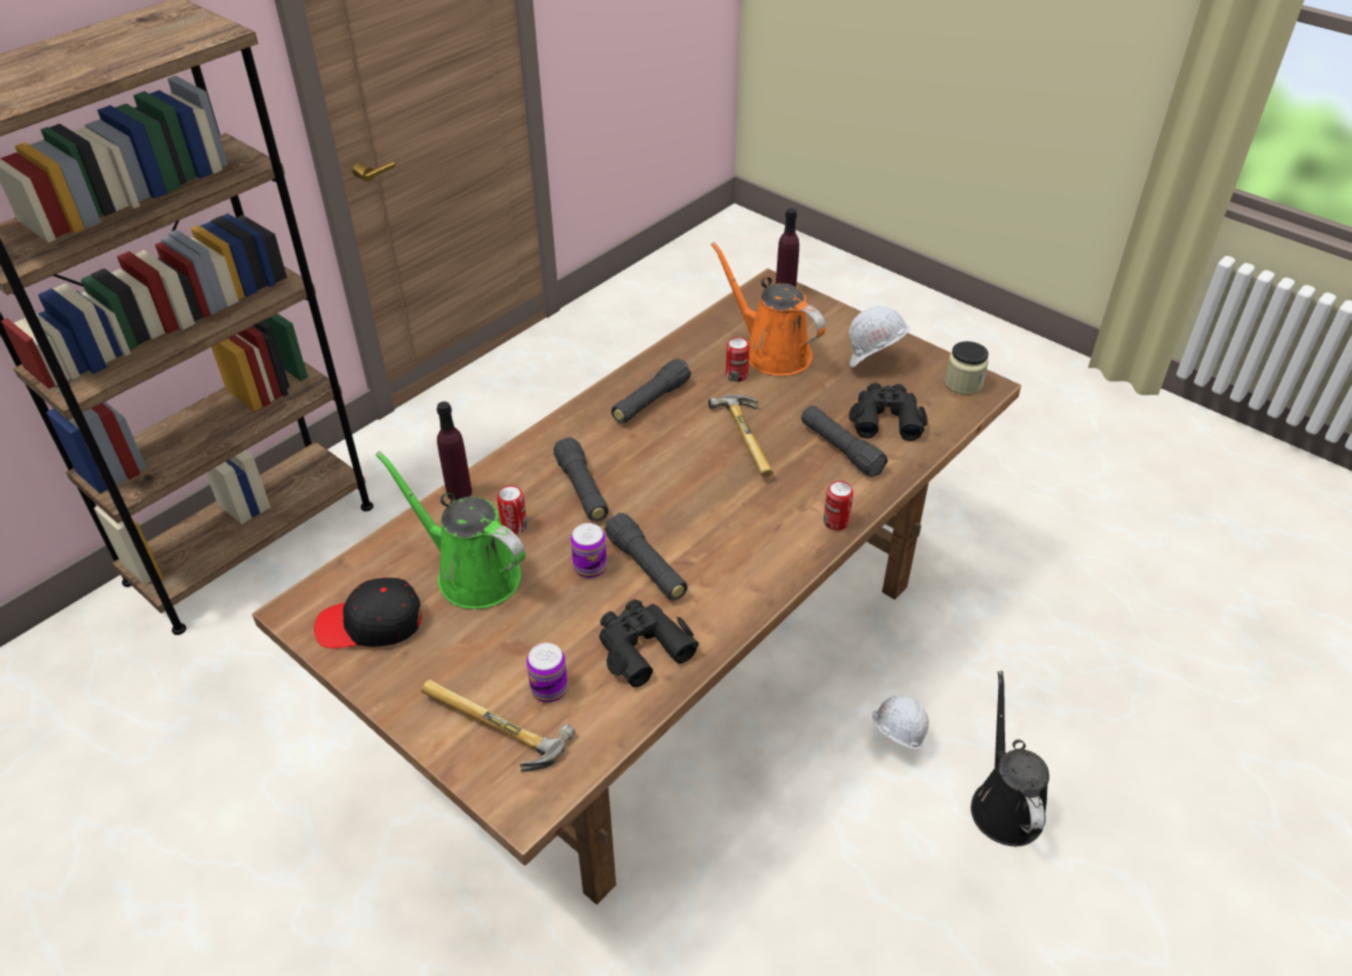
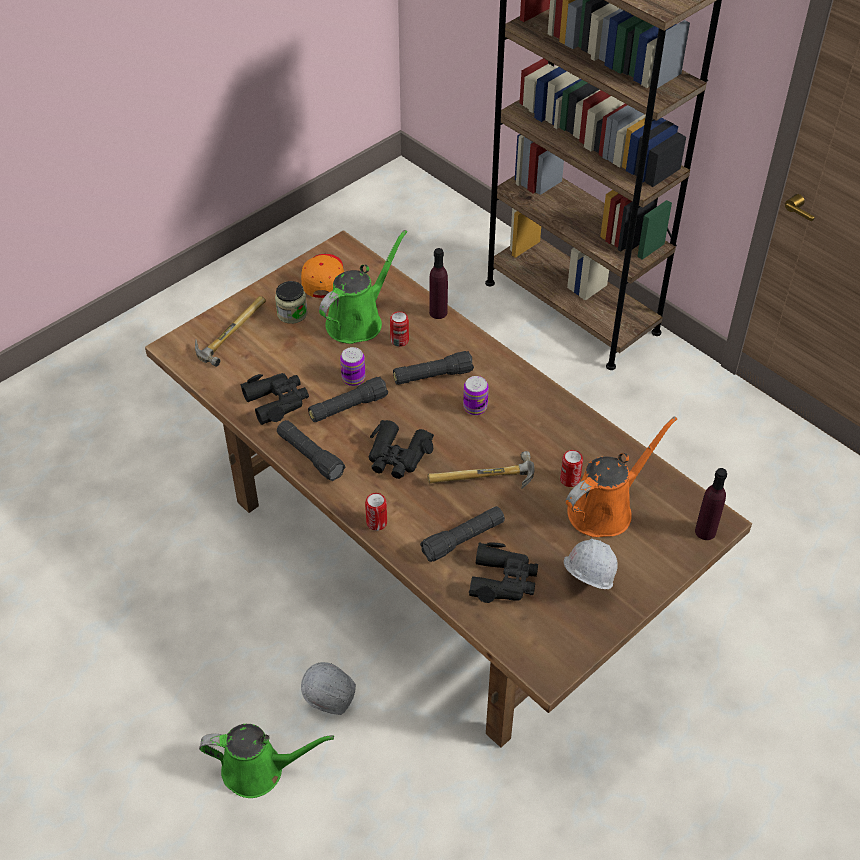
camera: 95 degrees right, 5 degrees up
(371, 624) = (323, 278): black cap -> orange cap
(549, 689) = (253, 357): can -> can (475, 407)
(650, 402) = (535, 420): black flashlight -> black flashlight (310, 456)
(726, 512) = (397, 456): none -> black binoculars
(963, 383) = (552, 653): jar -> jar (292, 313)
(1005, 804) = (259, 770): black watering can -> green watering can

